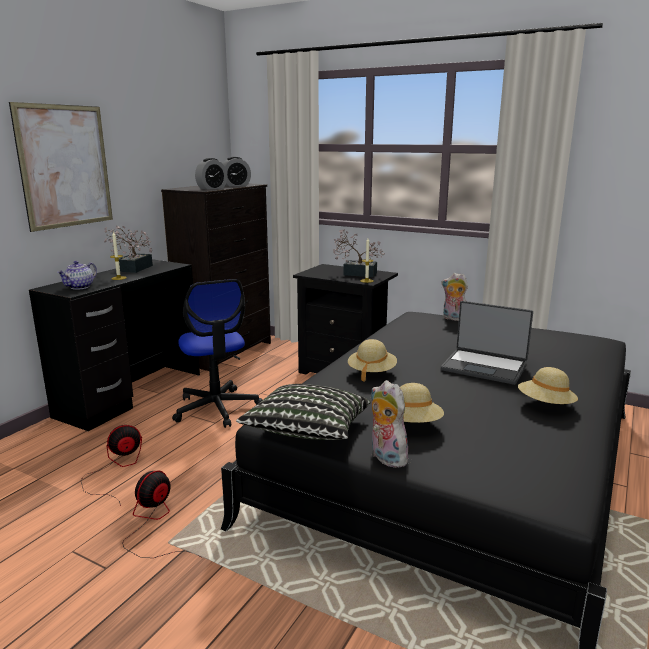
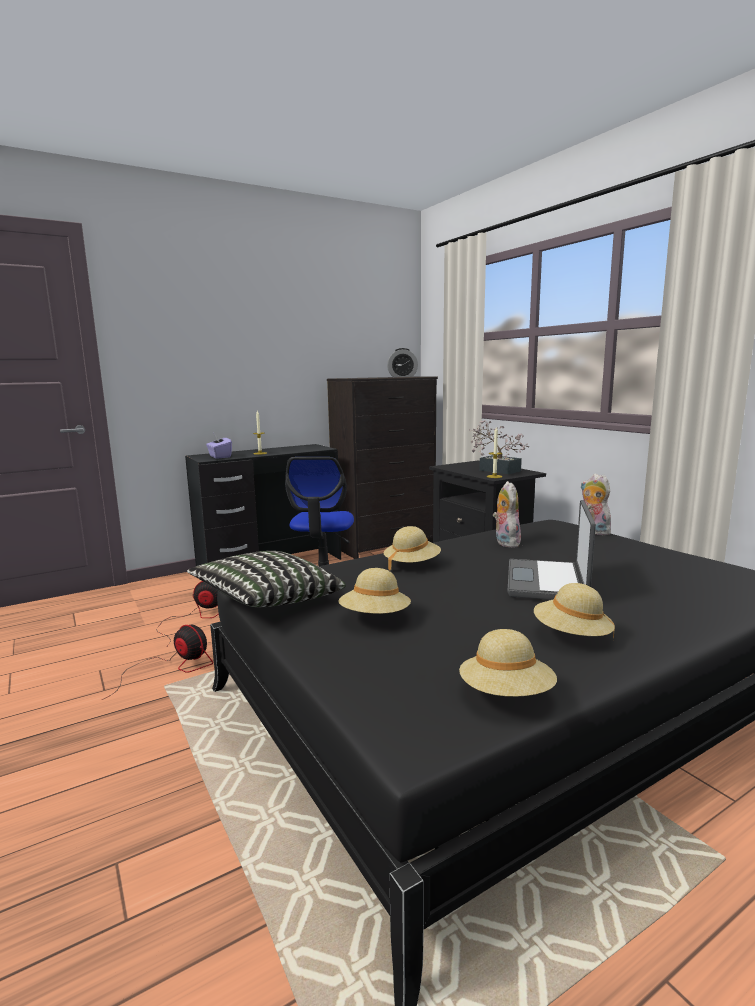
camera: 30 degrees right, 5 degrees down
(65, 166) = (230, 353): picture -> none
(80, 287) = (219, 456): teapot -> purple tissue box
(132, 269) = (283, 449): potted plant -> none
(154, 523) = (172, 668): fan -> fan turned 60 degrees clockwise
(212, 188) = (370, 377): alarm clock -> none
(385, 457) = (300, 640): plush toy -> plush toy (505, 542)
(484, 367) = (548, 582): laptop -> laptop turned 45 degrees clockwise
(566, 456) = (506, 695): none -> beige hat

